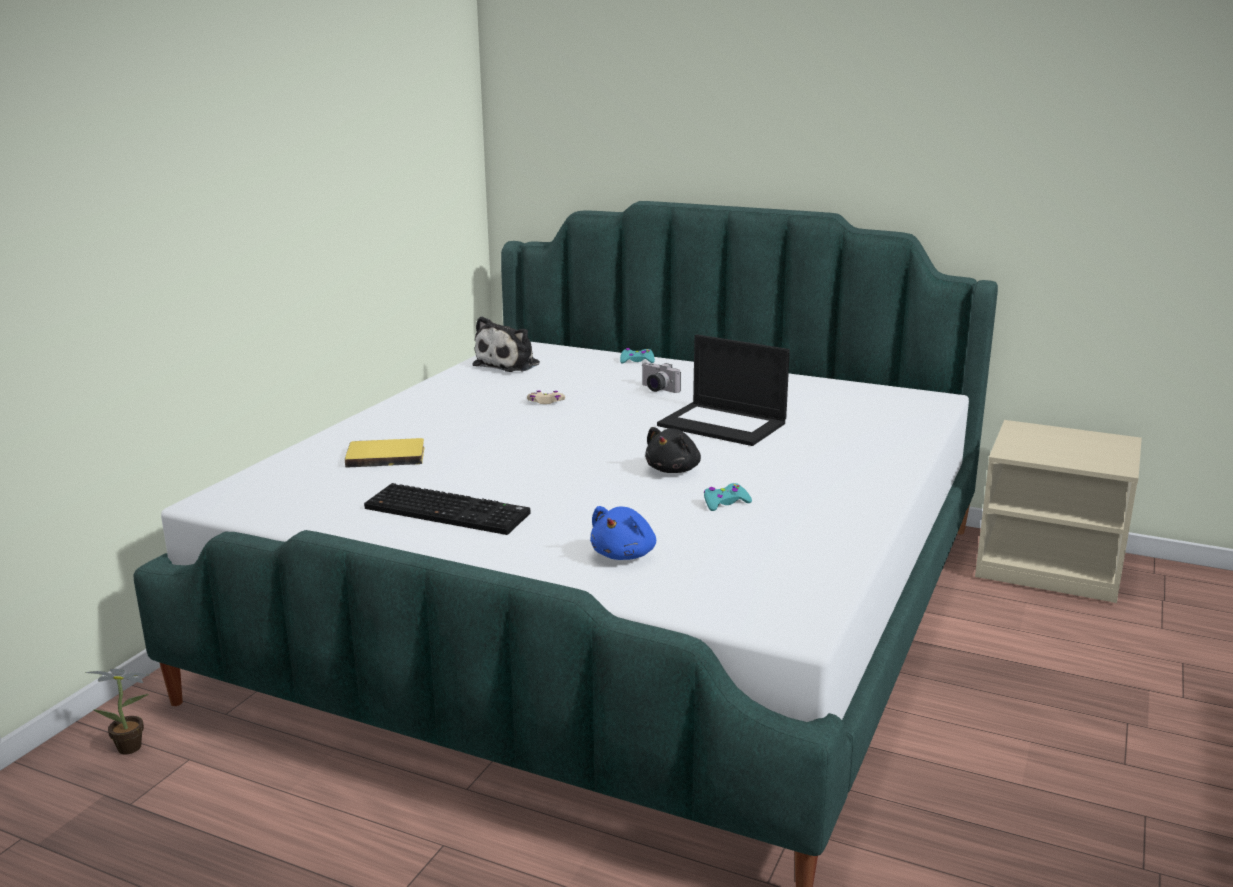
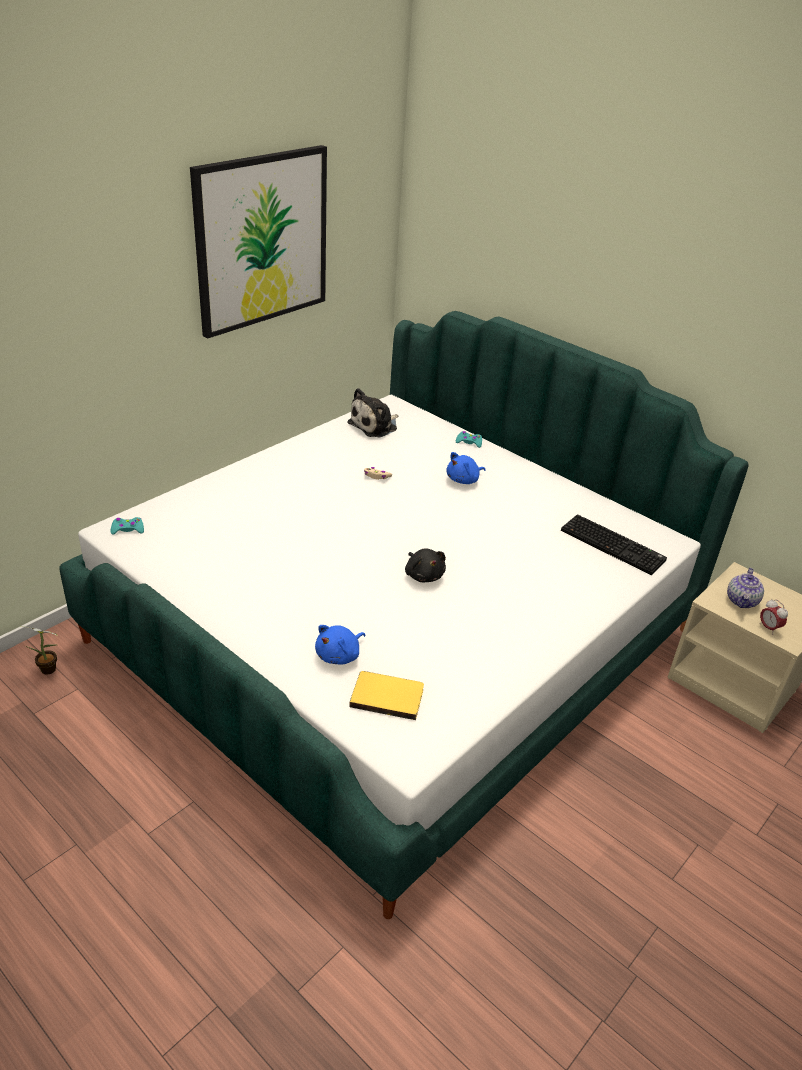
camera: 15 degrees right, 15 degrees up
(343, 122) = (262, 240): none -> picture
(386, 455) = (239, 510): yellow book -> yellow book (387, 696)
(450, 511) = (251, 579): keyboard -> keyboard (614, 545)
(656, 389) = (464, 480): camera -> blue plush toy
(674, 470) = (423, 575): black plush toy -> black plush toy turned 75 degrees counterclockwise
(724, 424) = (489, 532): laptop -> none
(725, 503) = (438, 620): turquoise game controller -> turquoise game controller (128, 529)
(1041, 447) = (742, 601): none -> teapot
(1088, 462) = (768, 628): none -> alarm clock

